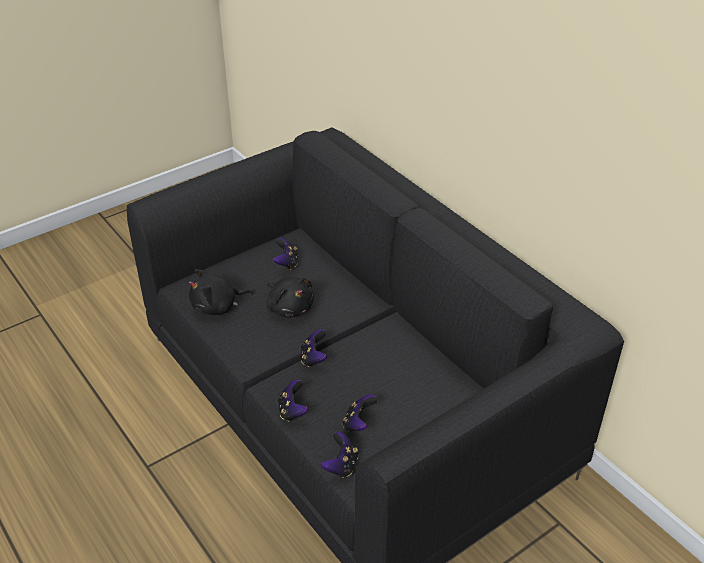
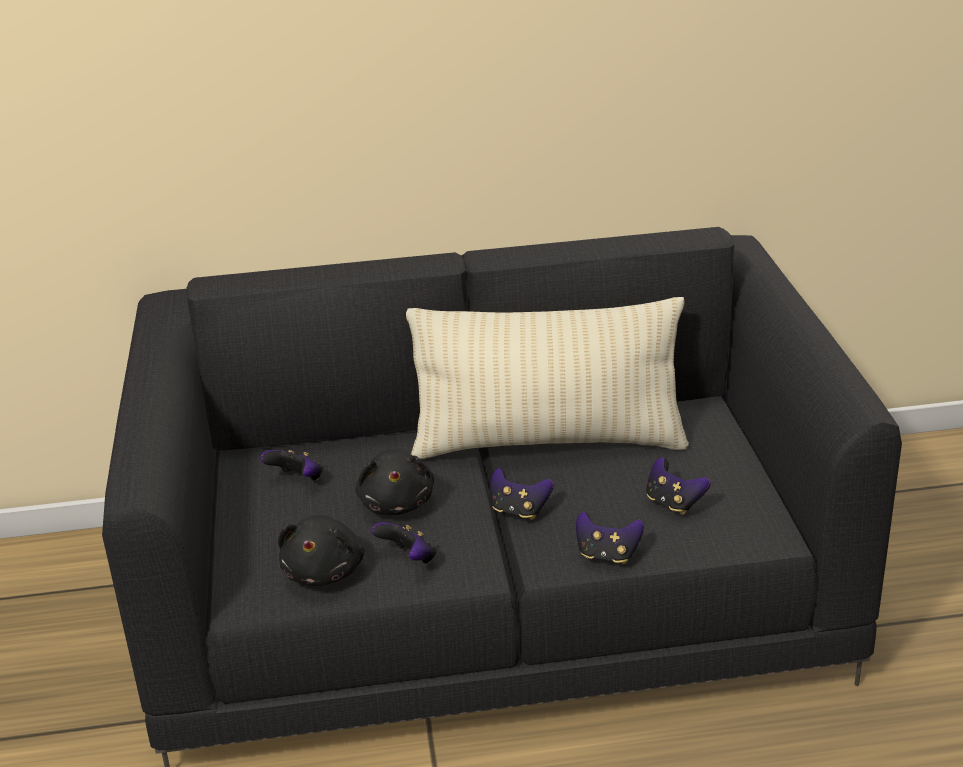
camera: 60 degrees left, 10 degrees down
(289, 307) = (397, 503): black plush toy -> black plush toy turned 90 degrees clockwise
(341, 465) = (735, 539): game controller -> game controller (409, 559)
(391, 345) = (548, 443): none -> beige pillow

